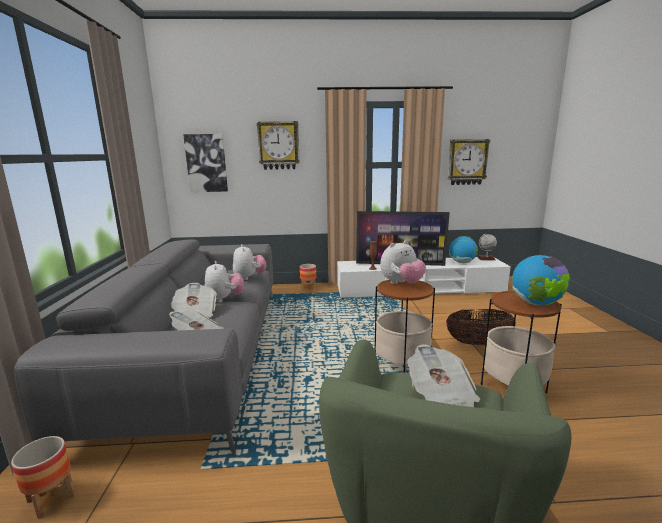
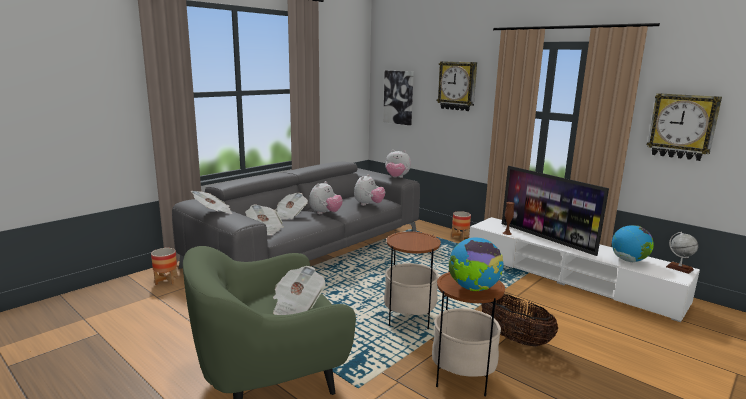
camera: 45 degrees right, 0 degrees up
(134, 342) = (213, 212): none -> newspaper
(401, 283) = (419, 238): plush toy -> plush toy (396, 178)

